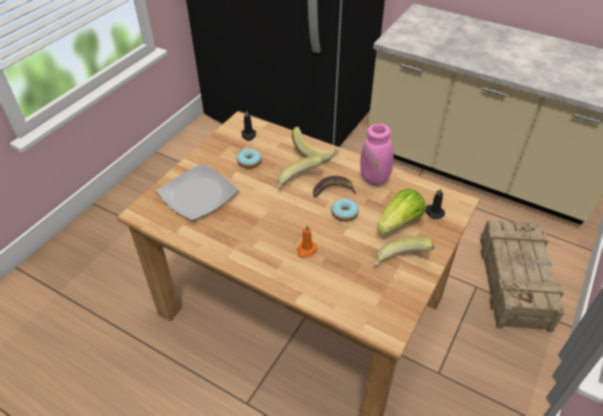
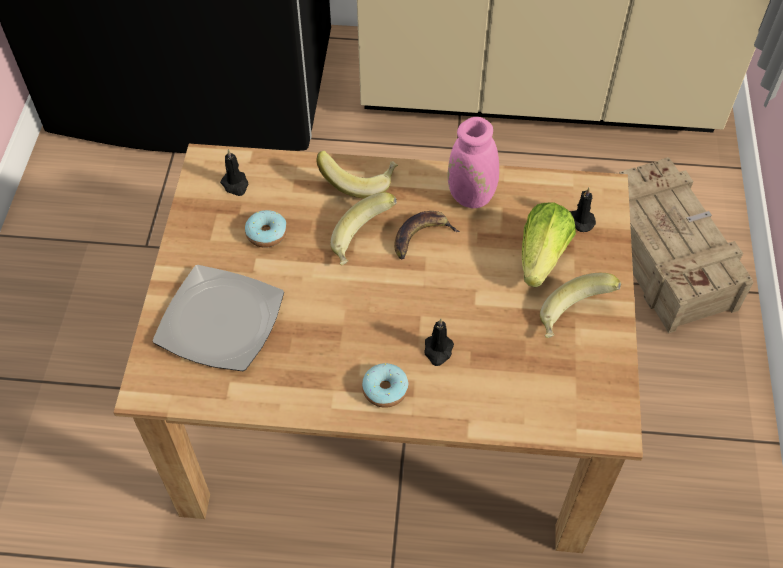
camera: 25 degrees left, 10 degrees up
(306, 250) = (438, 351): orange candle -> black candle
(344, 213) = (459, 270): donut -> donut (385, 389)

